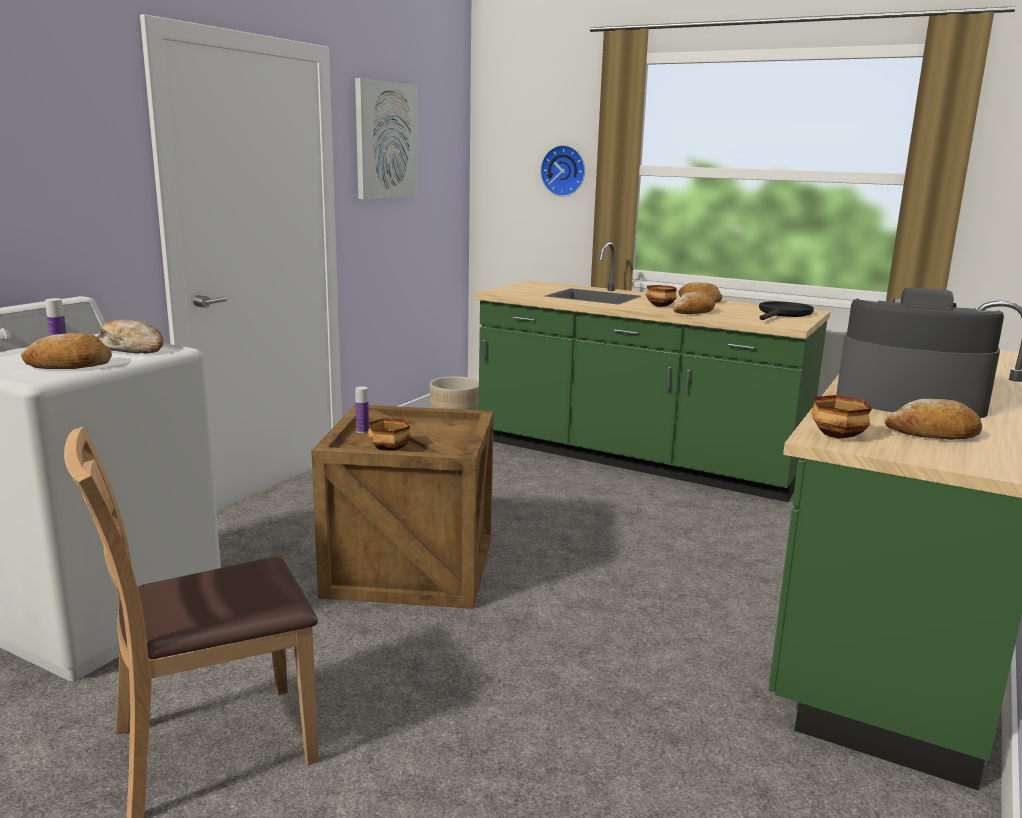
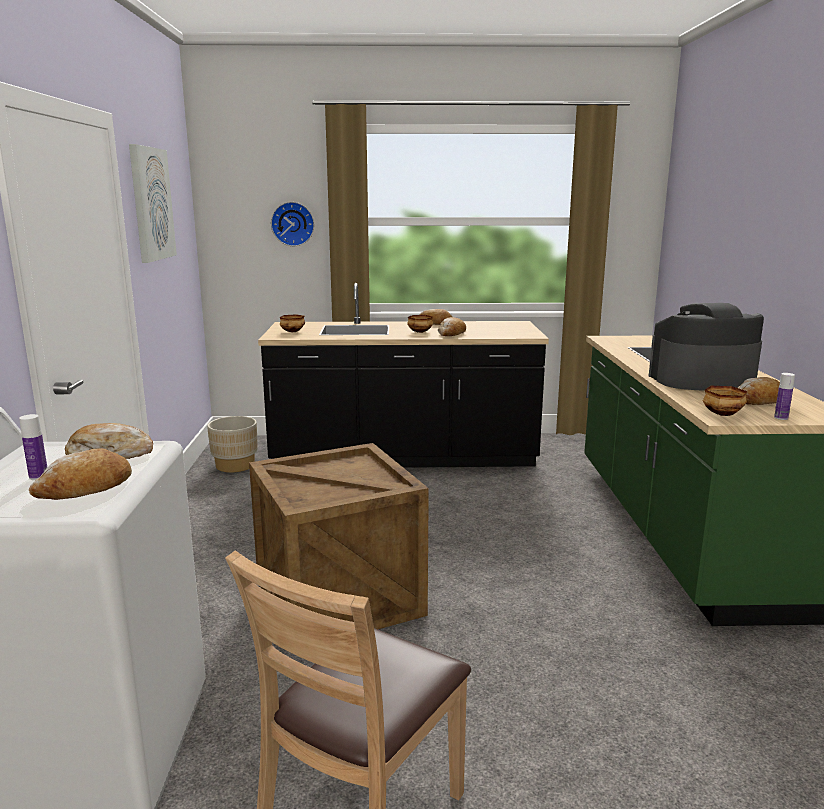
camera: 30 degrees left, 0 degrees up
(362, 431) = (289, 486): bottle -> bottle (781, 418)
(389, 450) = (340, 497): bowl -> bowl (293, 331)
(636, 458) = (403, 457): green counter -> black counter
(783, 314) = (508, 327): black frying pan -> none

